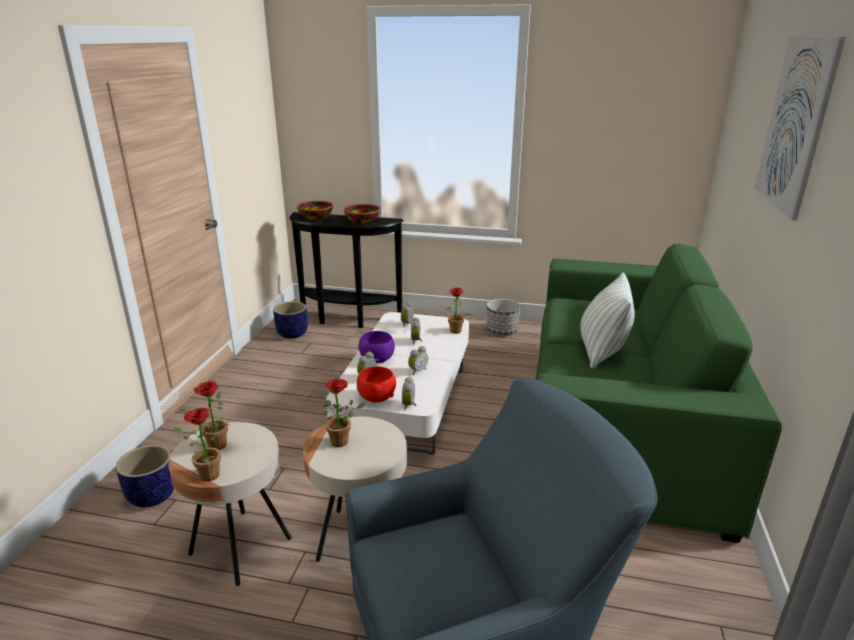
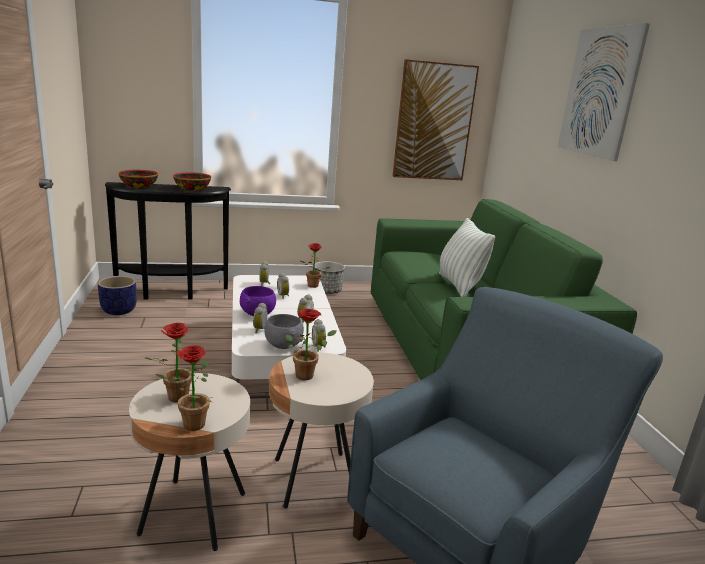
camera: 25 degrees left, 5 degrees down
(153, 496) = (50, 488): planter -> none
(376, 398) = (283, 345): red bowl -> grey bowl
(636, 145) = (434, 122): none -> picture

